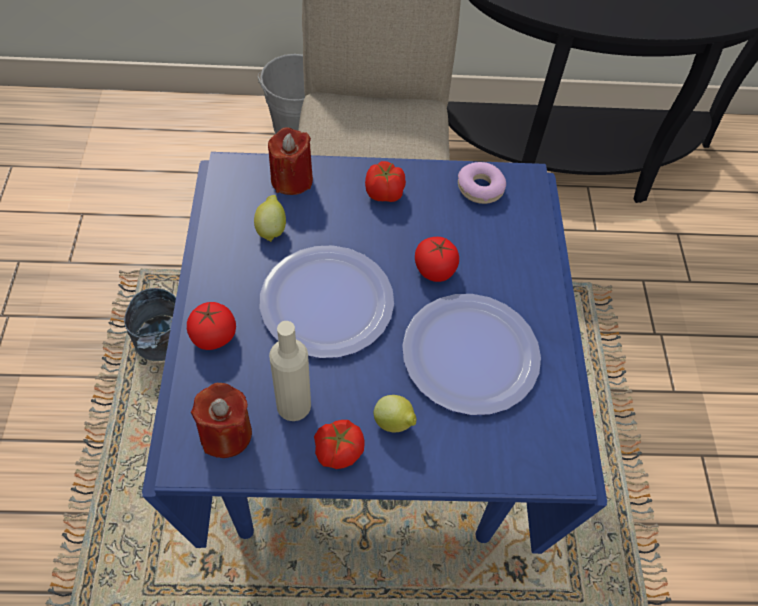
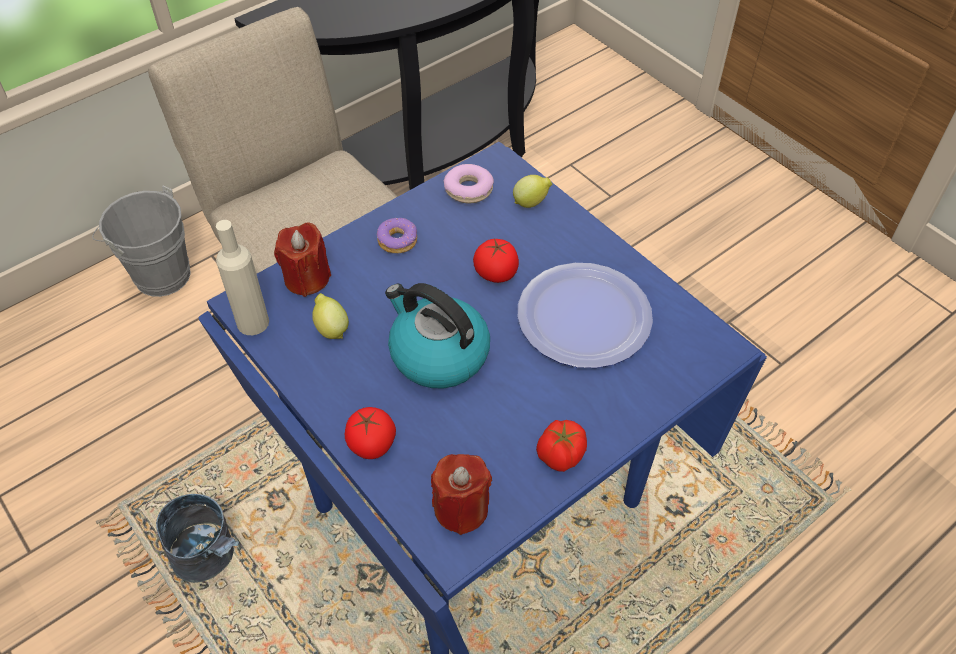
camera: 35 degrees left, 5 degrees down
(293, 405) = (491, 448): beige bottle -> beige bottle (253, 322)
(326, 303) = (437, 354): plate -> kettle
(385, 194) = (397, 240): tomato -> donut
(394, 423) = (579, 404): lemon -> lemon (531, 203)

